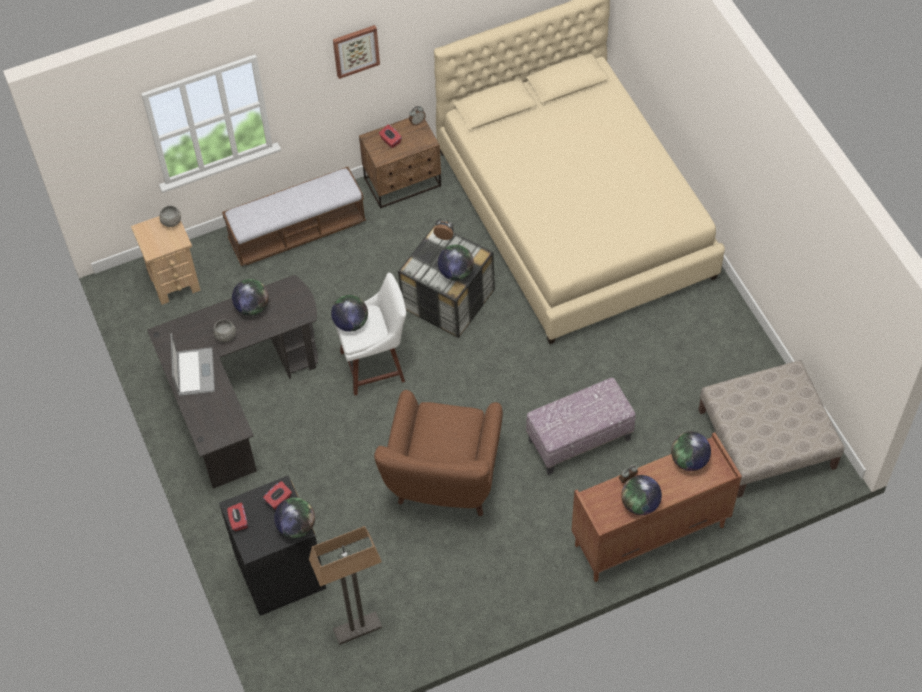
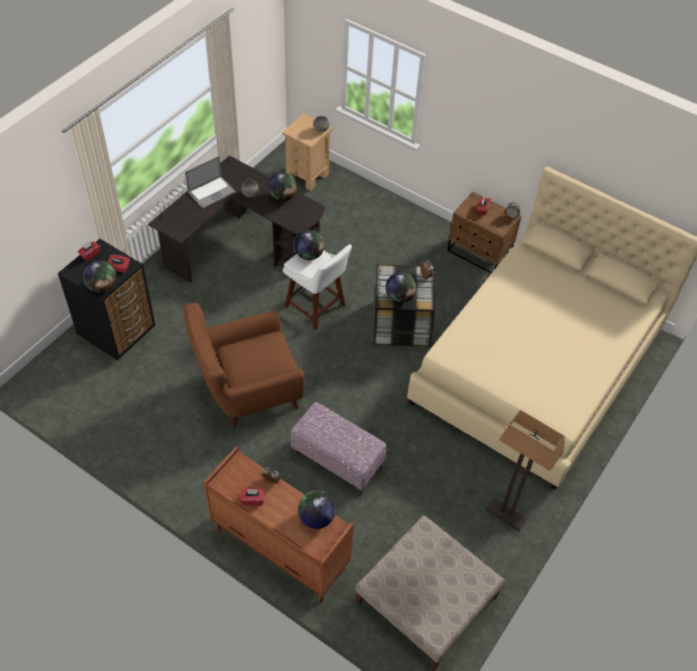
camera: 55 degrees right, 5 degrees down
(297, 232) = (393, 217): bench -> none
(355, 50) = (493, 115): picture -> none
(357, 629) = (97, 395): floor lamp -> floor lamp (505, 515)
(640, 504) = (252, 500): globe -> red tissue box

